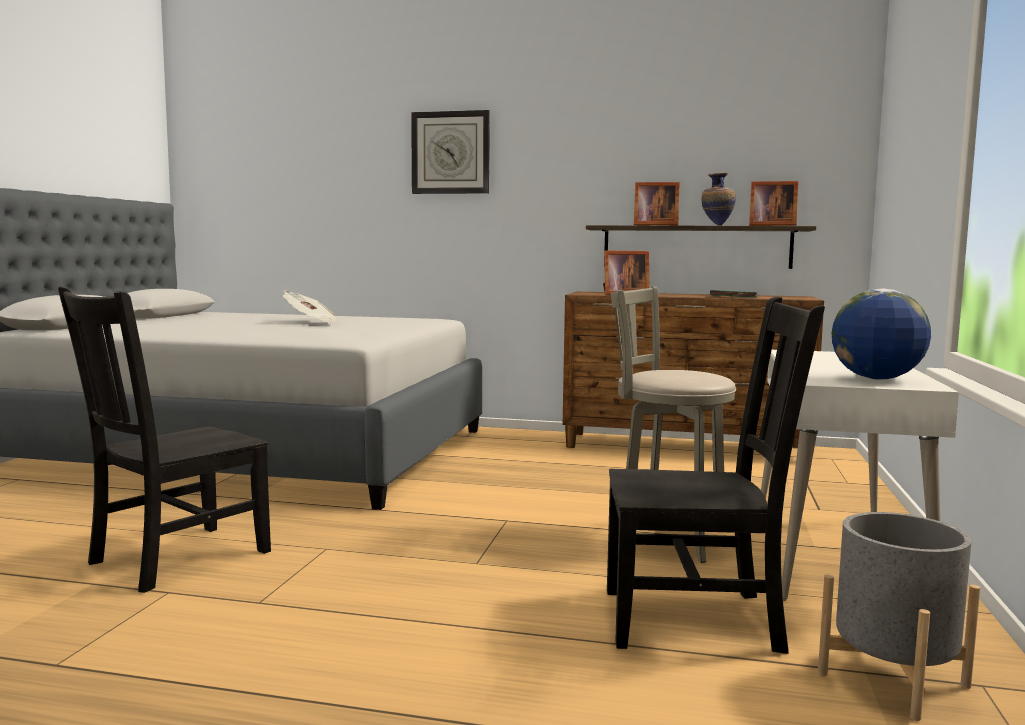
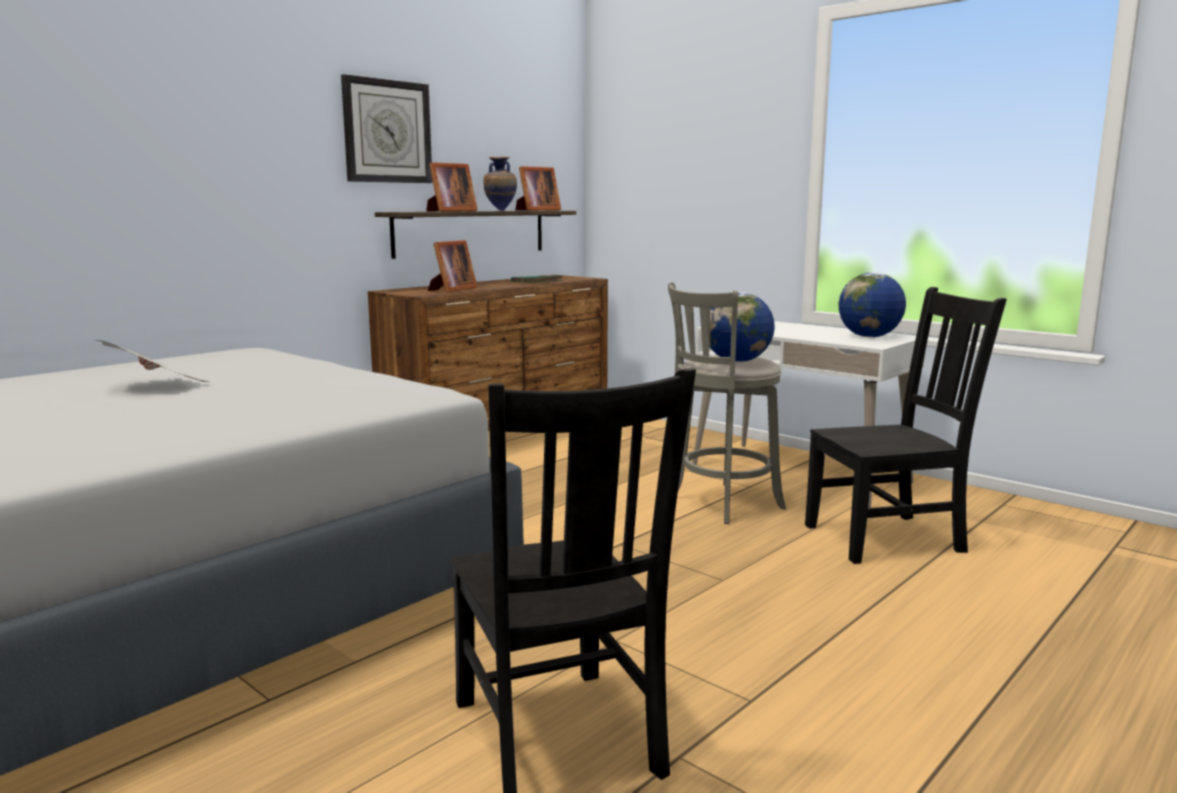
camera: 60 degrees left, 5 degrees up
(451, 153) = (189, 105): wall clock -> wall clock (387, 131)
(670, 375) = (737, 361): none -> globe
(697, 620) = (888, 538): black chair -> black chair turned 45 degrees clockwise
(893, 680) = (992, 519): grey planter -> none

